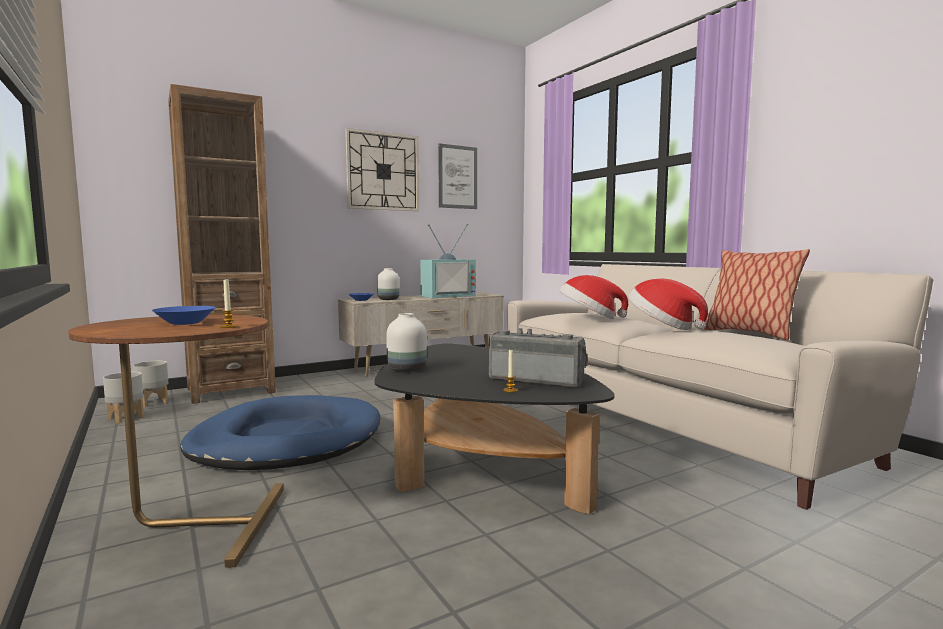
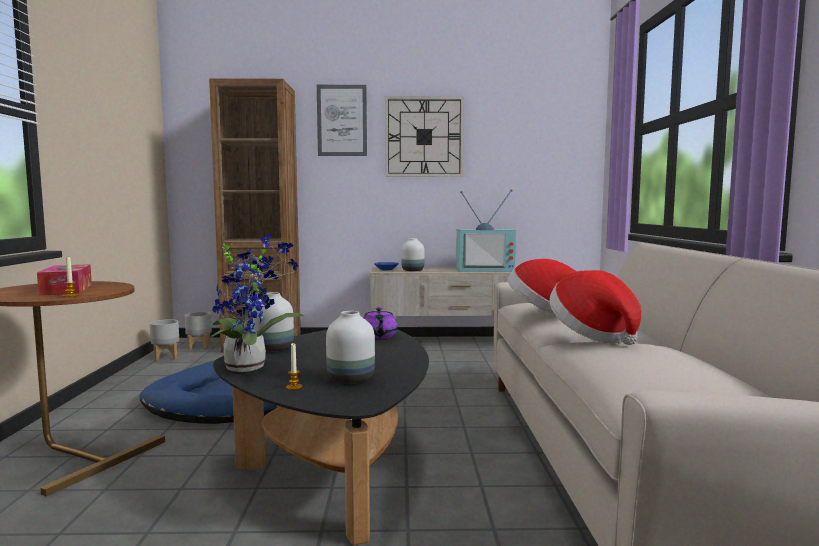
camera: 30 degrees right, 0 degrees up
(184, 323) = (66, 289): blue bowl -> tissue box
(427, 383) = (250, 366): none -> potted plant
(457, 177) = (513, 137): picture -> picture (342, 120)
(469, 351) = (378, 336): none -> purple teapot
(537, 379) = (352, 379): radio -> white vase
(749, 333) = (713, 359): pillow -> none

